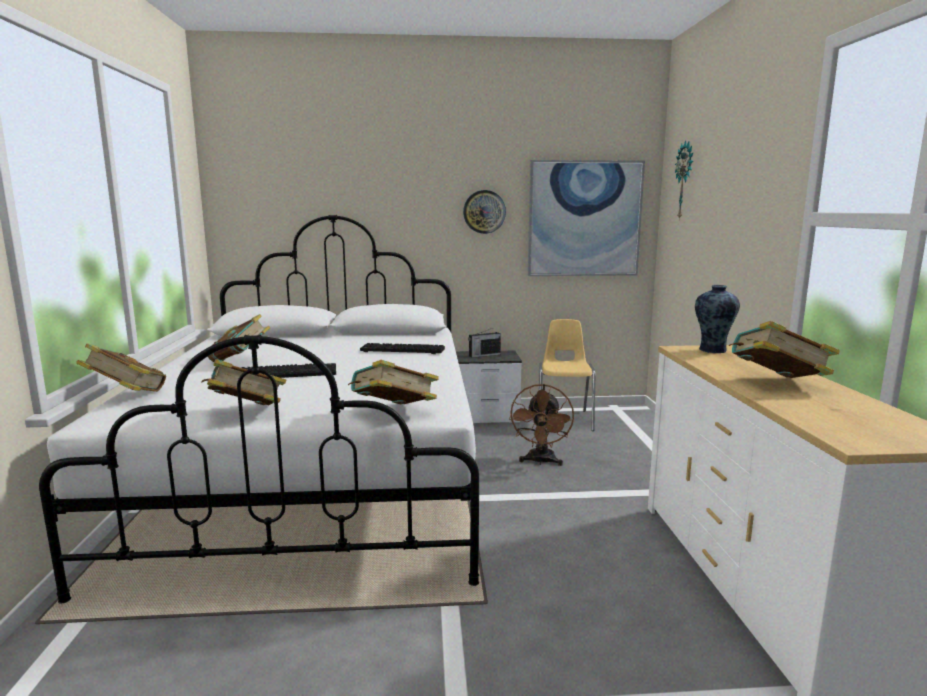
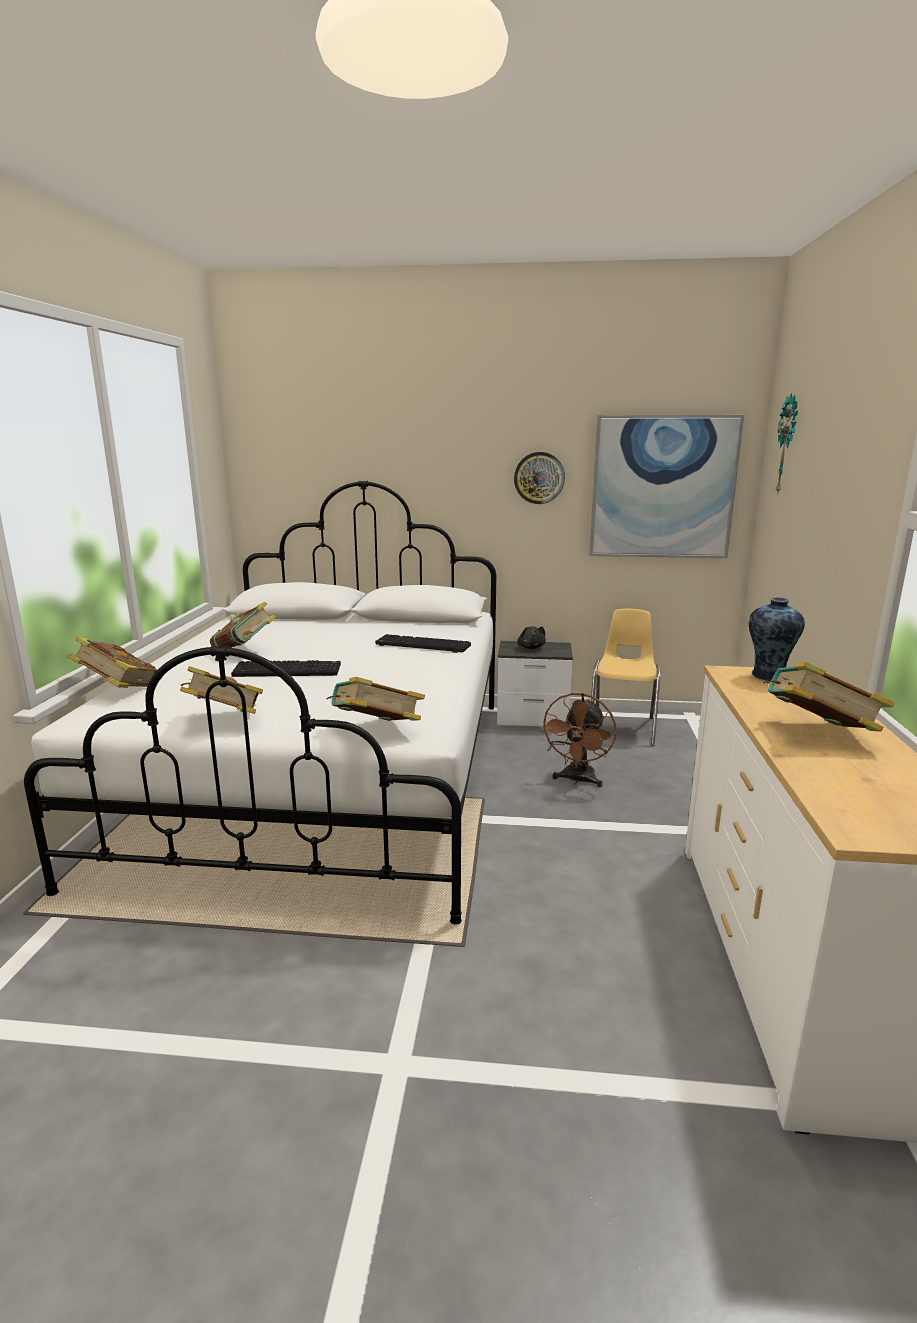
camera: 10 degrees right, 5 degrees up
(484, 355) = (531, 647): radio -> black plush toy

